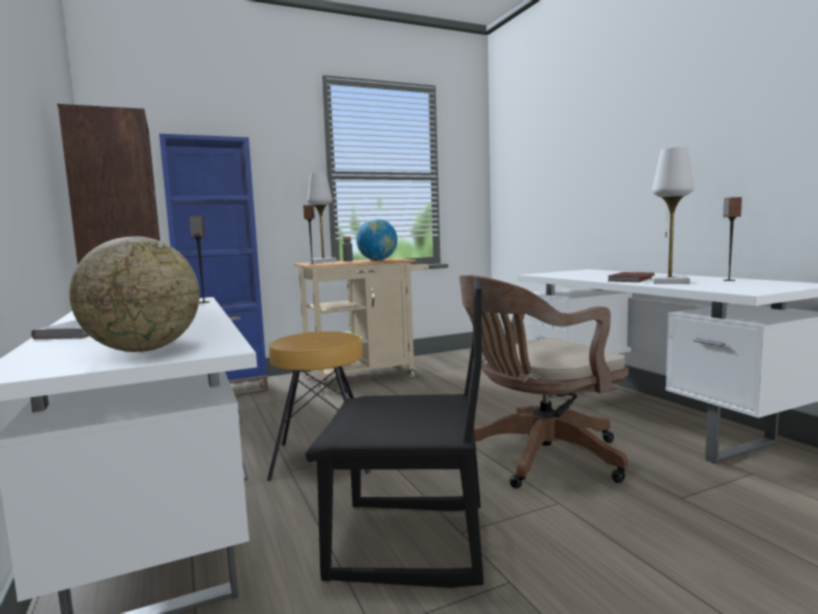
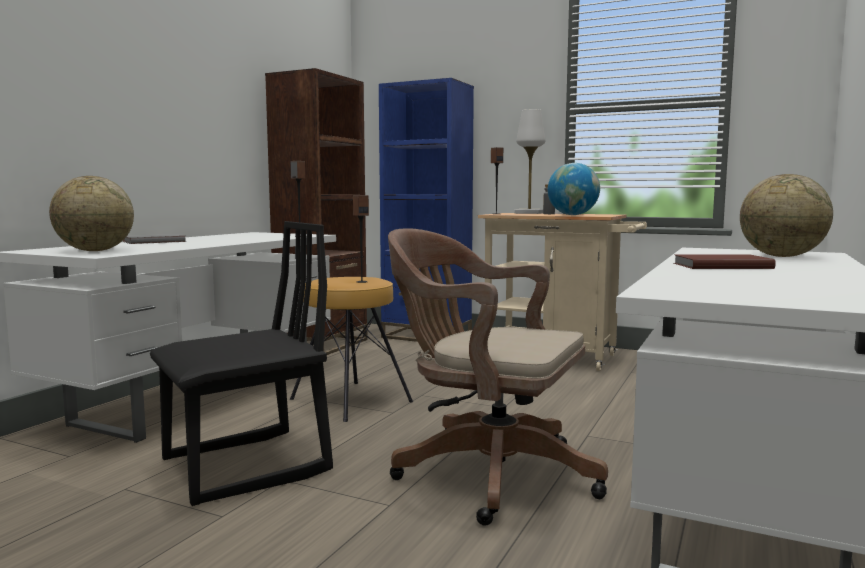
camera: 50 degrees right, 0 degrees up
(409, 543) = (246, 467): black chair -> black chair turned 90 degrees counterclockwise
(595, 273) = (781, 256): none -> globe
(669, 282) = (721, 274): white table lamp -> none
(728, 280) = (828, 285): speaker -> speaker (361, 282)

